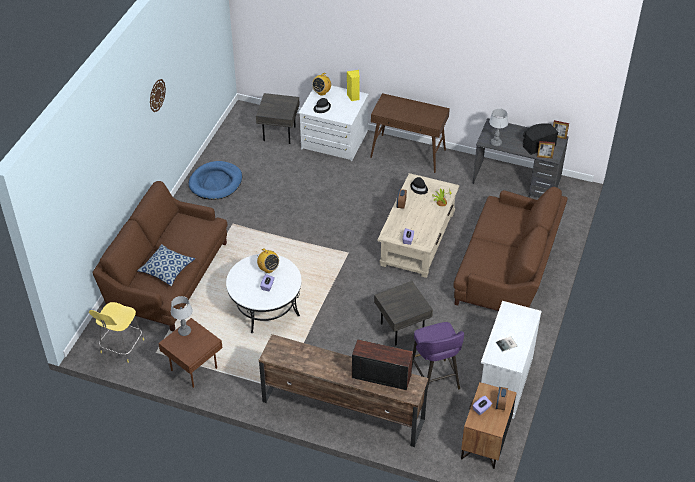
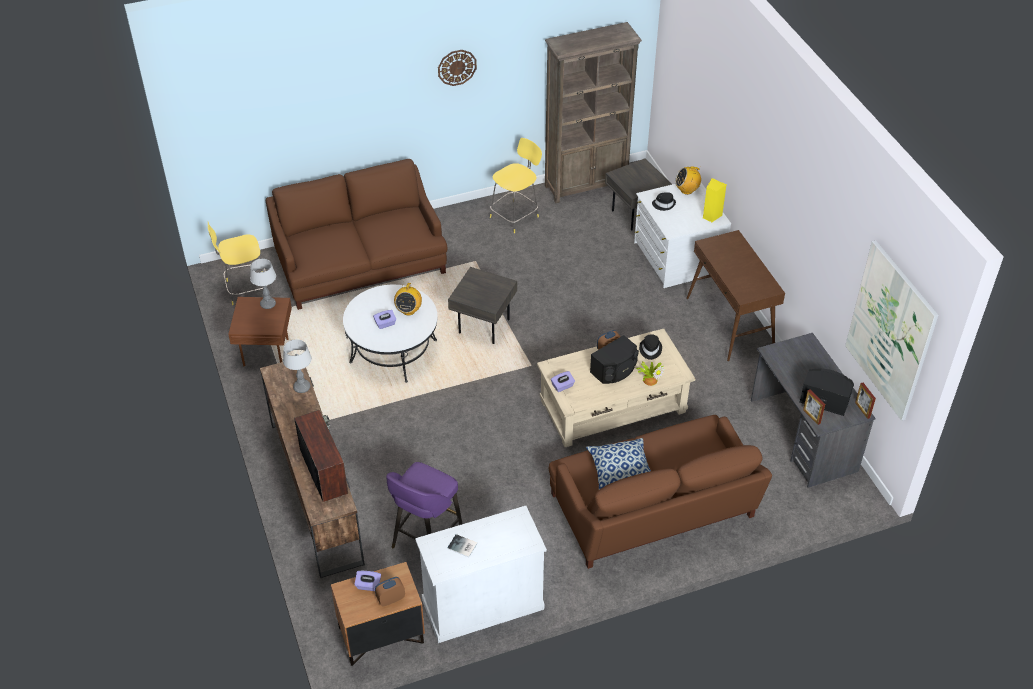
camera: 50 degrees right, 0 degrees up
(167, 270) = (333, 245): pillow -> pillow (620, 471)
(216, 182) = (515, 216): blue dog bed -> yellow stool
(228, 137) = (586, 185): none -> brown bookcase
(401, 330) = (469, 471): grey side table -> grey side table (482, 326)
(419, 211) = (615, 370): none -> black speaker
(496, 143) = (781, 363): table lamp -> table lamp (302, 387)
(565, 77) = (890, 330): none -> picture

